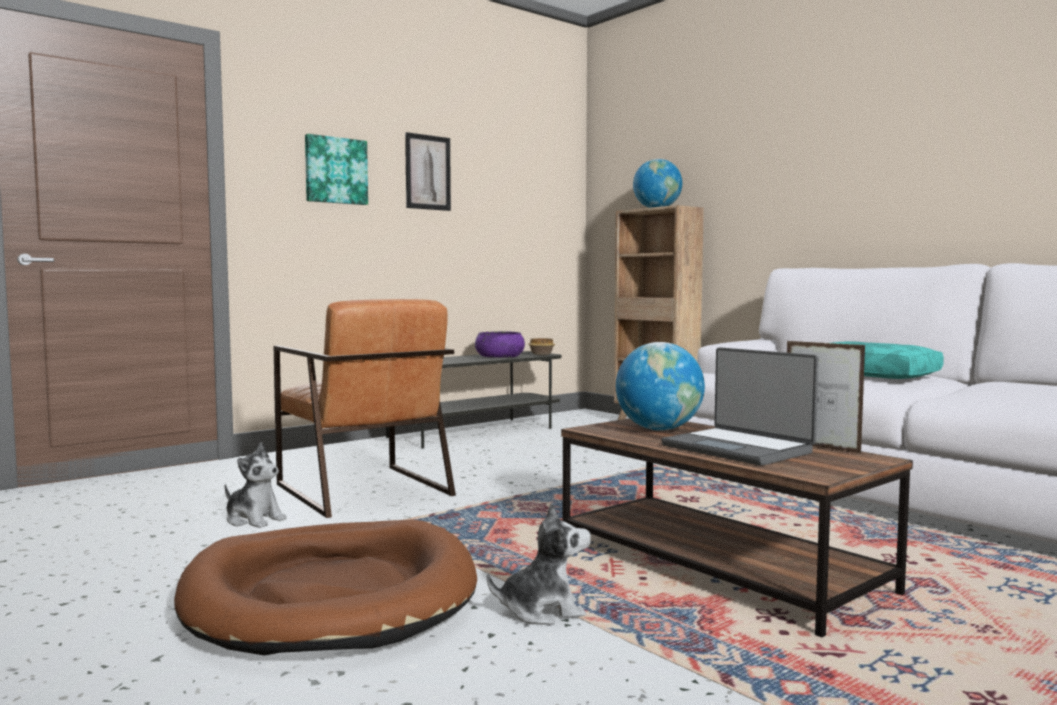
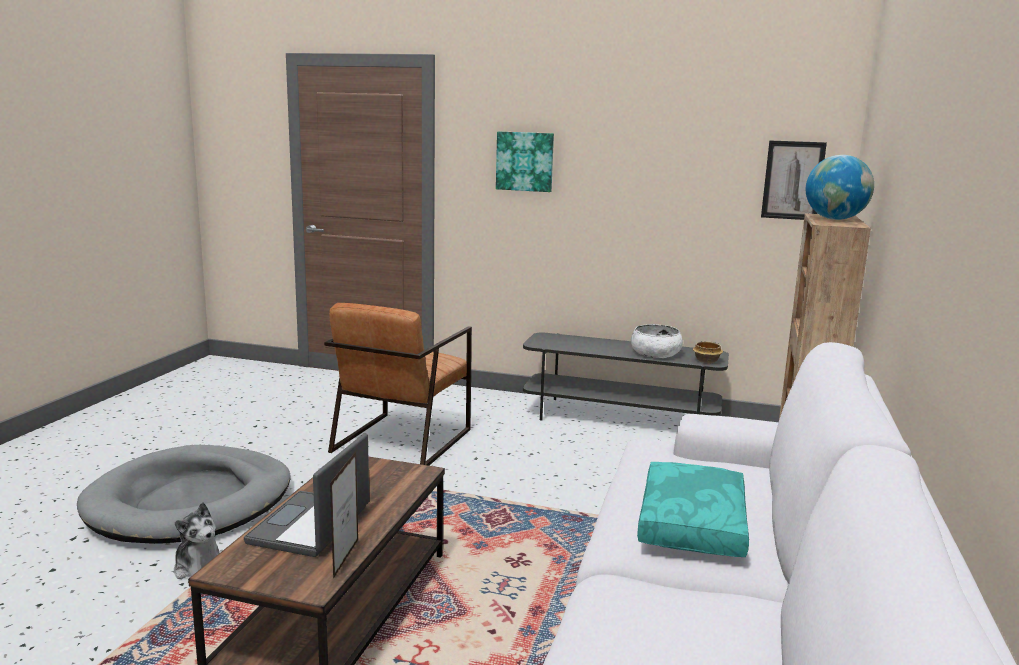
camera: 55 degrees right, 10 degrees up
(254, 520) = (305, 436): plush toy -> none
(331, 595) = (191, 501): brown dog bed -> grey dog bed
(427, 172) = (621, 158): picture -> picture (793, 180)
(499, 357) = (655, 353): purple bowl -> white bowl
(658, 429) = (371, 483): globe -> none

